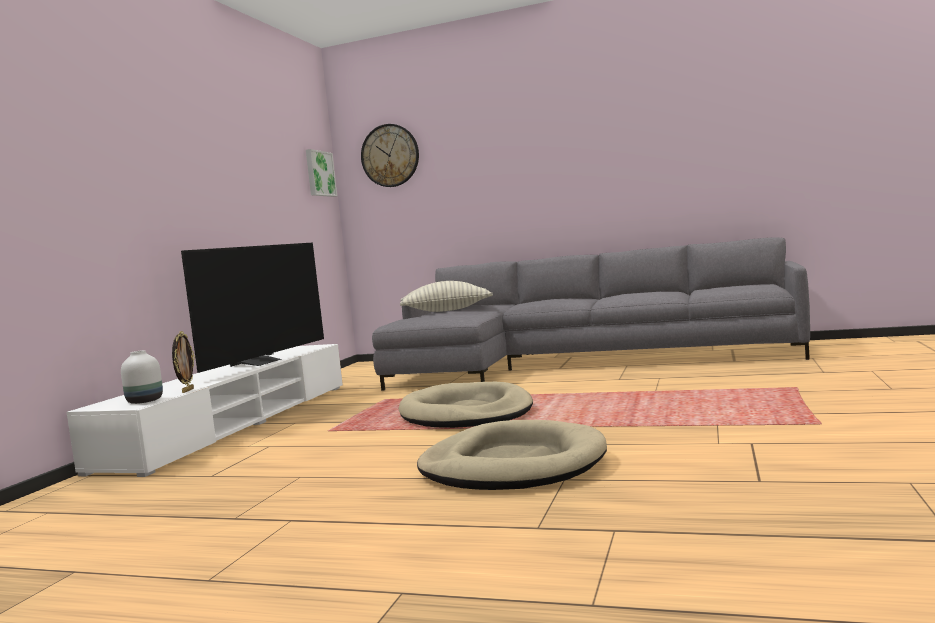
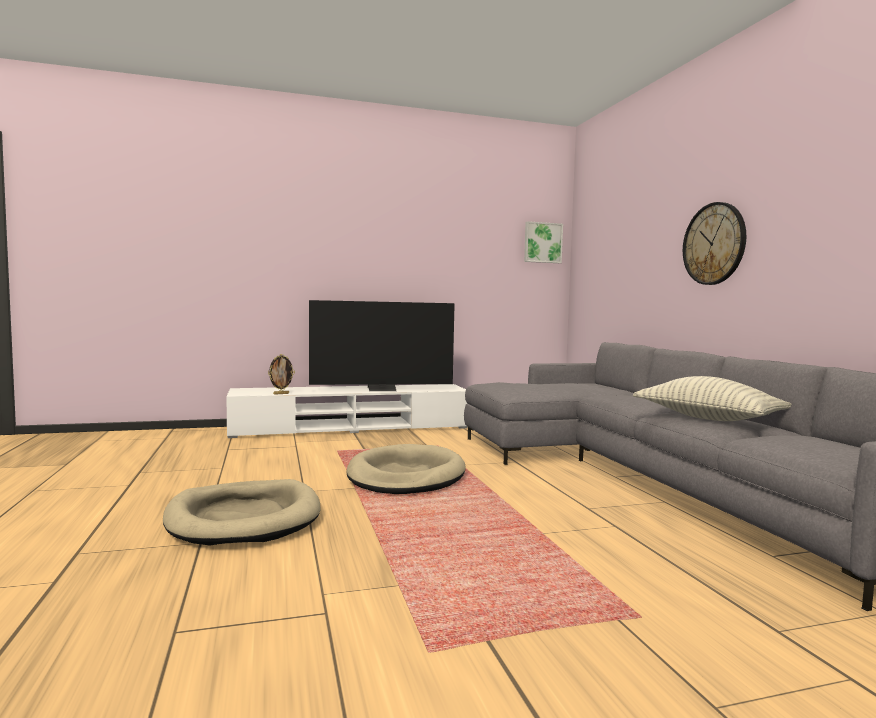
camera: 55 degrees right, 0 degrees up
(146, 401) = (251, 393): white vase -> none
(390, 155) = (601, 226): wall clock -> wall clock (714, 244)
(446, 310) = (552, 384): pillow -> pillow (707, 418)

